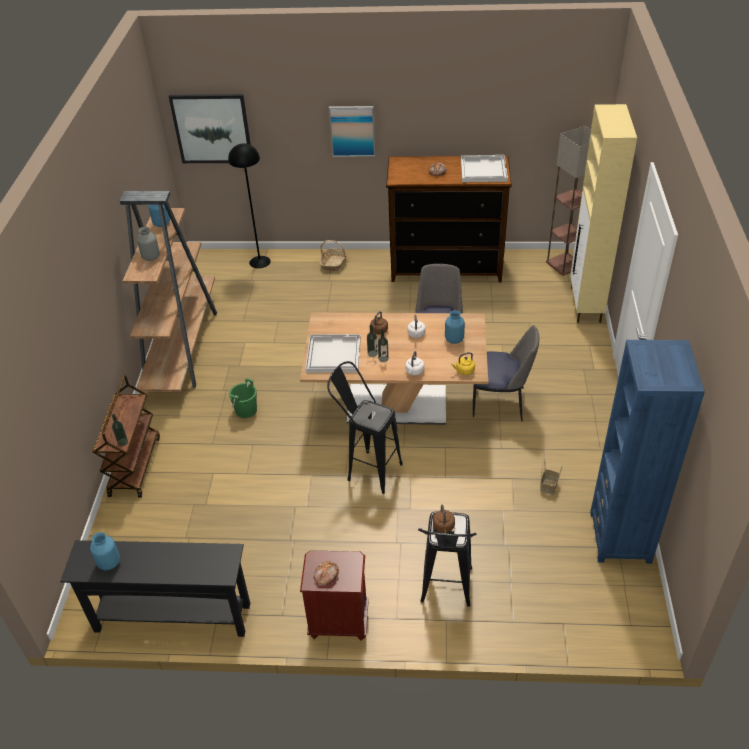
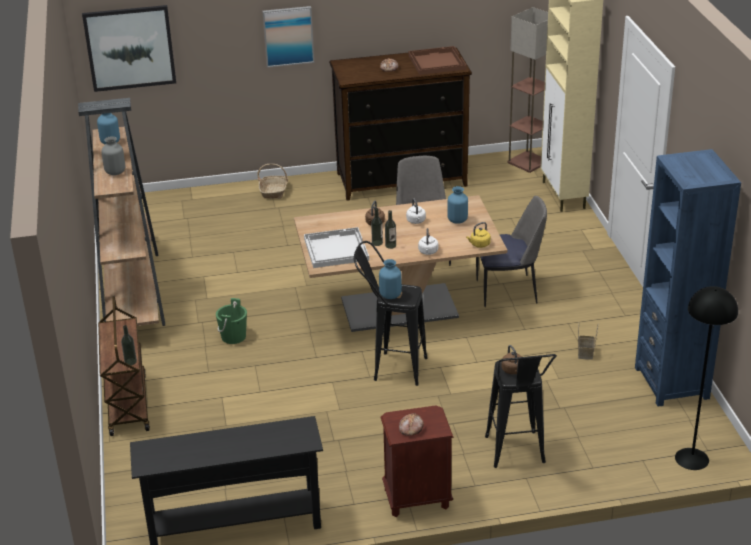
camera: 15 degrees left, 10 degrees down
(109, 563) = (178, 454): blue vase -> blue vase (390, 295)
(259, 262) = (186, 200): black floor lamp -> black floor lamp (691, 458)
(483, 169) = (436, 62): white tray -> brown tray

